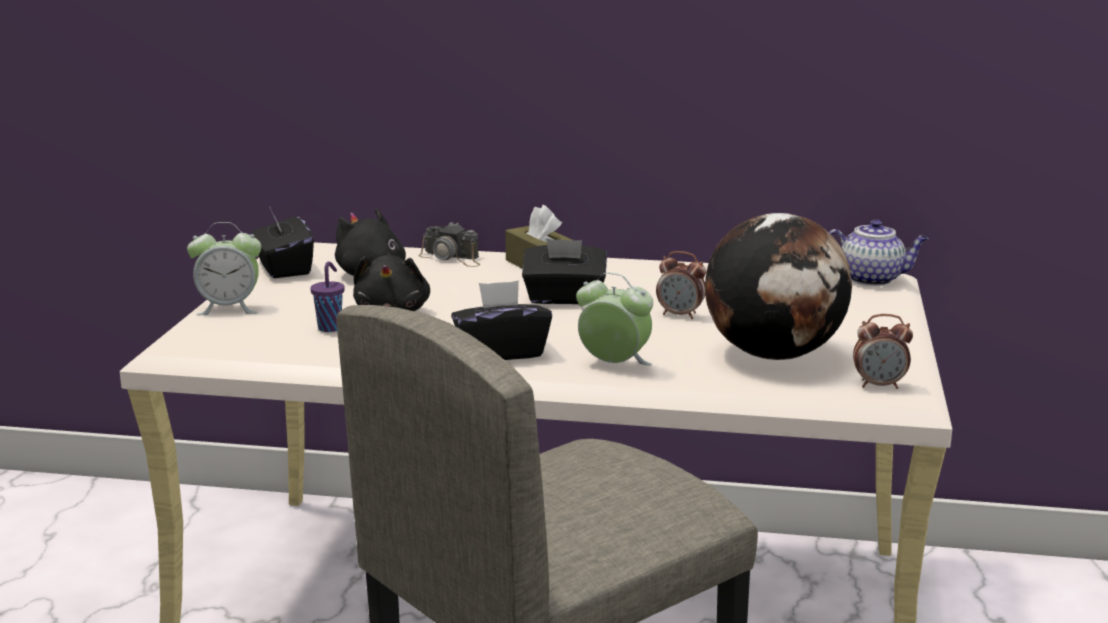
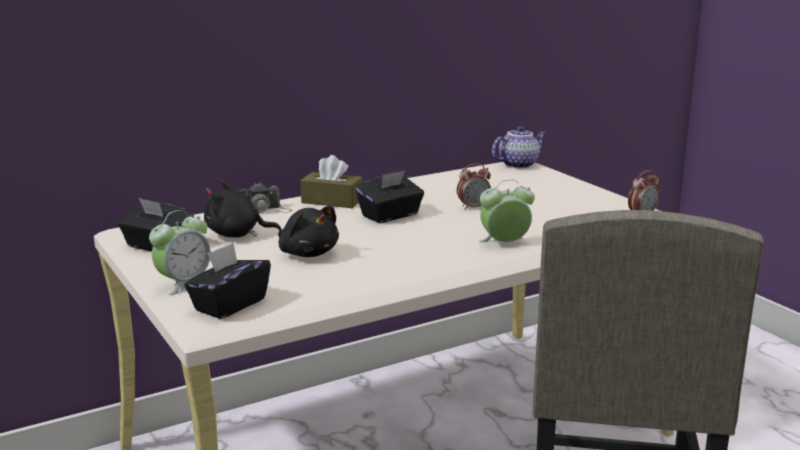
camera: 40 degrees left, 0 degrees up
(330, 328) = (289, 274): purple cup -> none
(501, 352) = (430, 256): black tissue box -> black tissue box (229, 305)
(774, 355) = (565, 215): globe -> none

